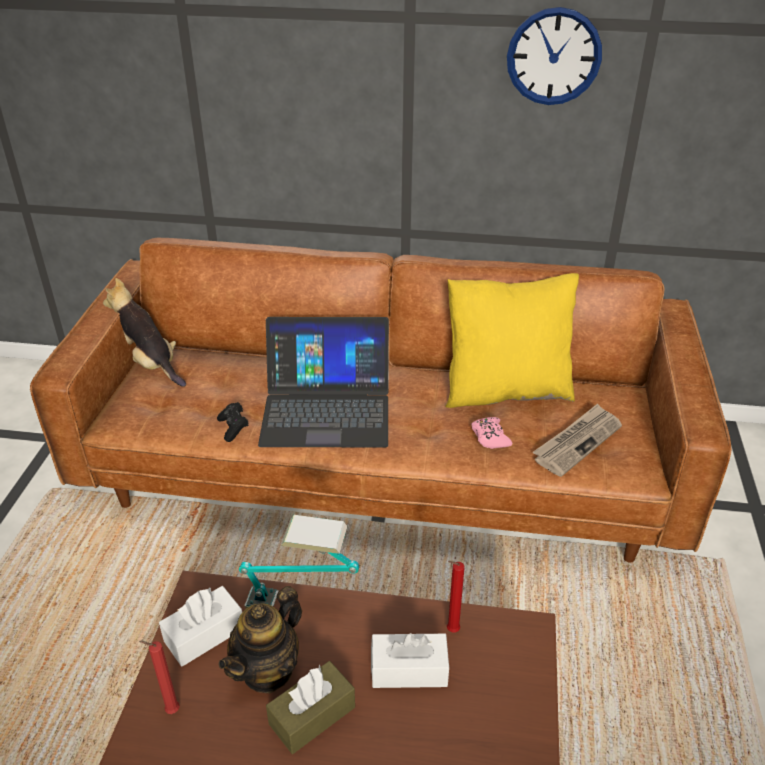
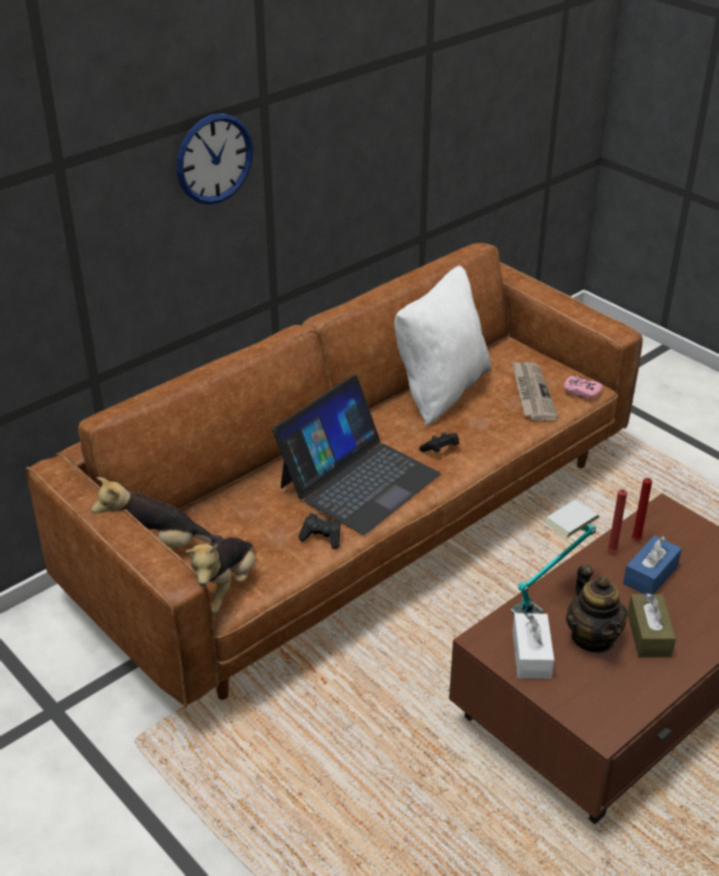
camera: 50 degrees left, 0 degrees up
(129, 414) = (224, 589): none -> plush toy
(170, 711) = (586, 700): red candle -> red candle (611, 553)
(409, 670) = (650, 575): white tissue box -> blue tissue box
(420, 431) = (440, 450): none -> black game controller
(490, 437) = (484, 424): pink game controller -> pink game controller (581, 391)
(506, 390) = (440, 390): yellow pillow -> white pillow
(553, 57) = (372, 96): wall clock -> wall clock (214, 159)

